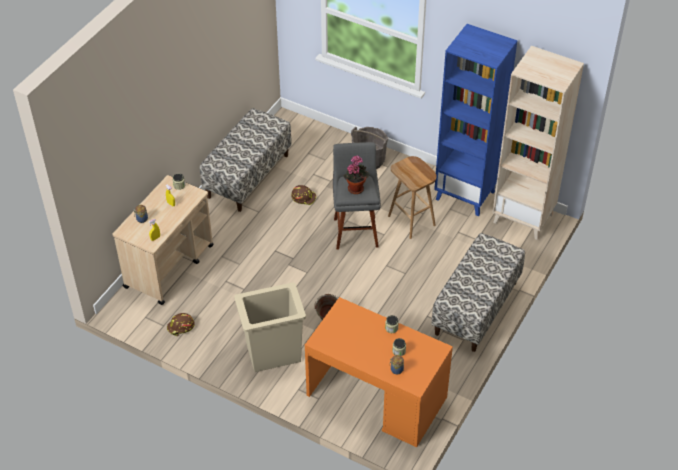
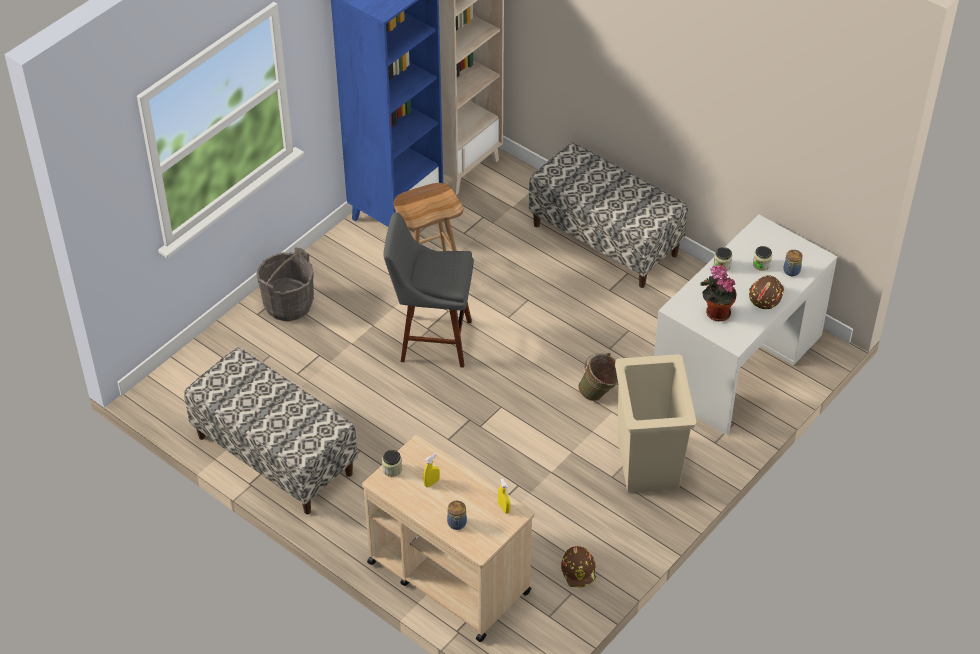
camera: 80 degrees left, 0 degrees up
(303, 197) = (345, 391): brown hard hat -> brown hard hat (765, 295)
(355, 187) = (441, 269): potted plant -> potted plant (715, 312)
(376, 396) = (737, 362): orange desk -> white desk

